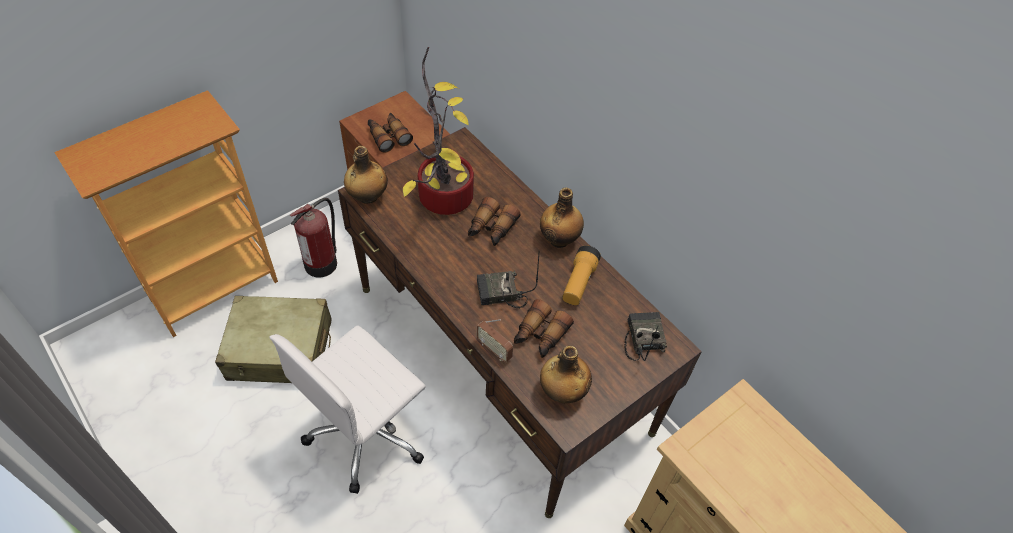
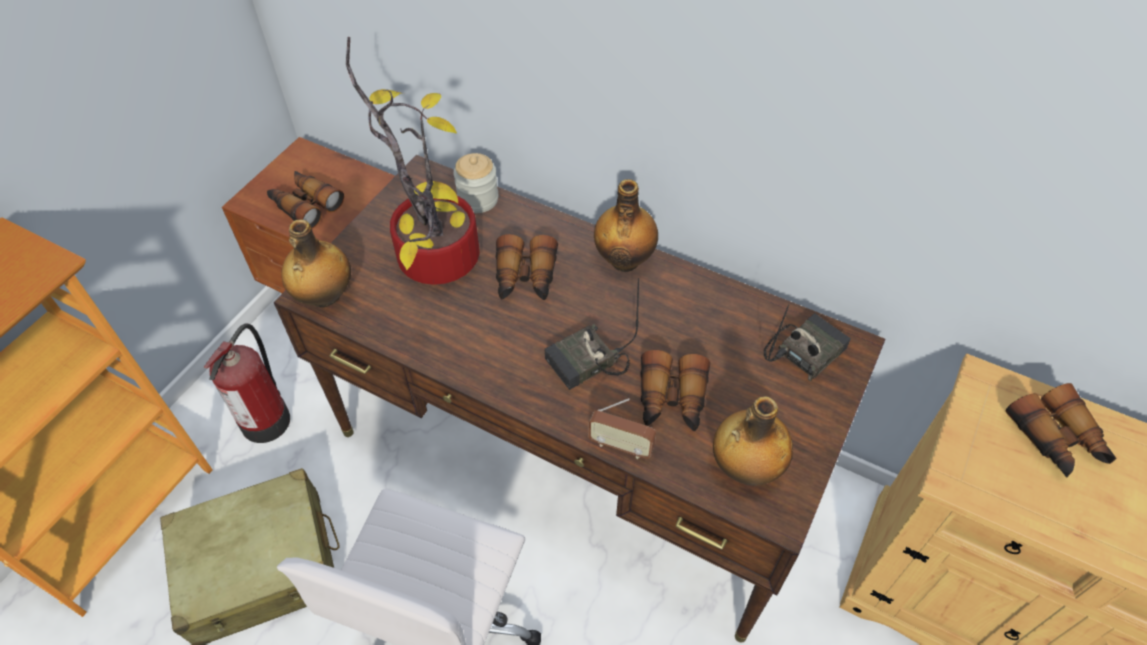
camera: 20 degrees left, 0 degrees up
(488, 169) = (478, 199): none -> jar
(579, 282) = (682, 308): flashlight -> none
(642, 338) = (804, 351): radio -> radio turned 75 degrees clockwise
(767, 453) = (1056, 440): none -> binoculars

